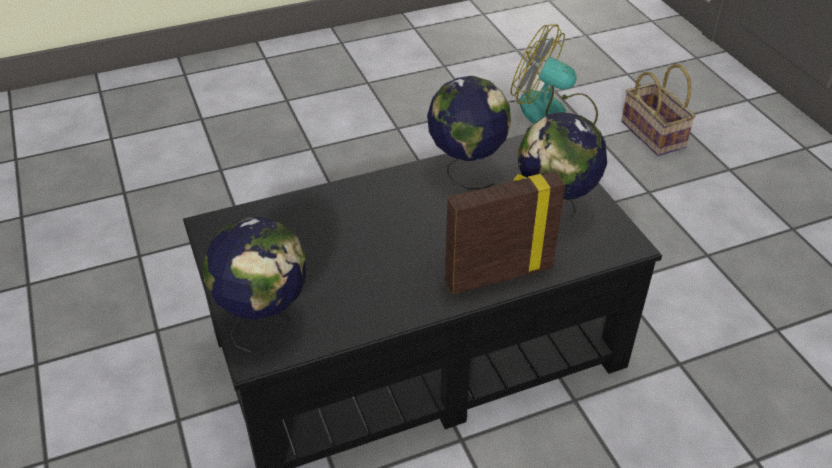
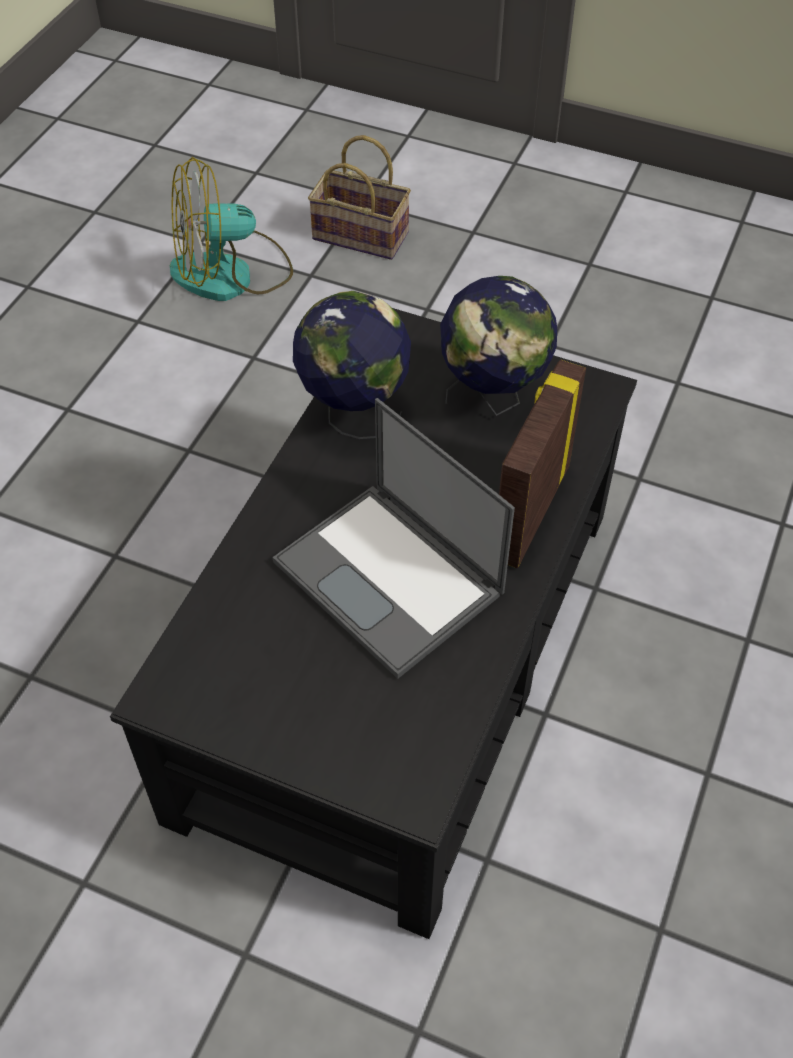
camera: 45 degrees left, 10 degrees up
(265, 320) = (375, 752): globe -> none
(381, 253) = (391, 578): none -> laptop

